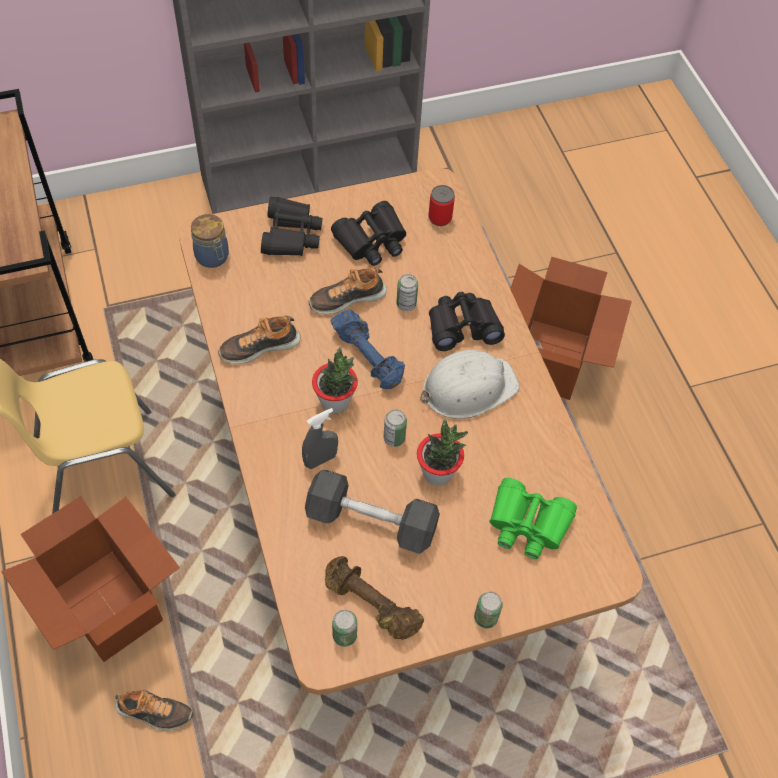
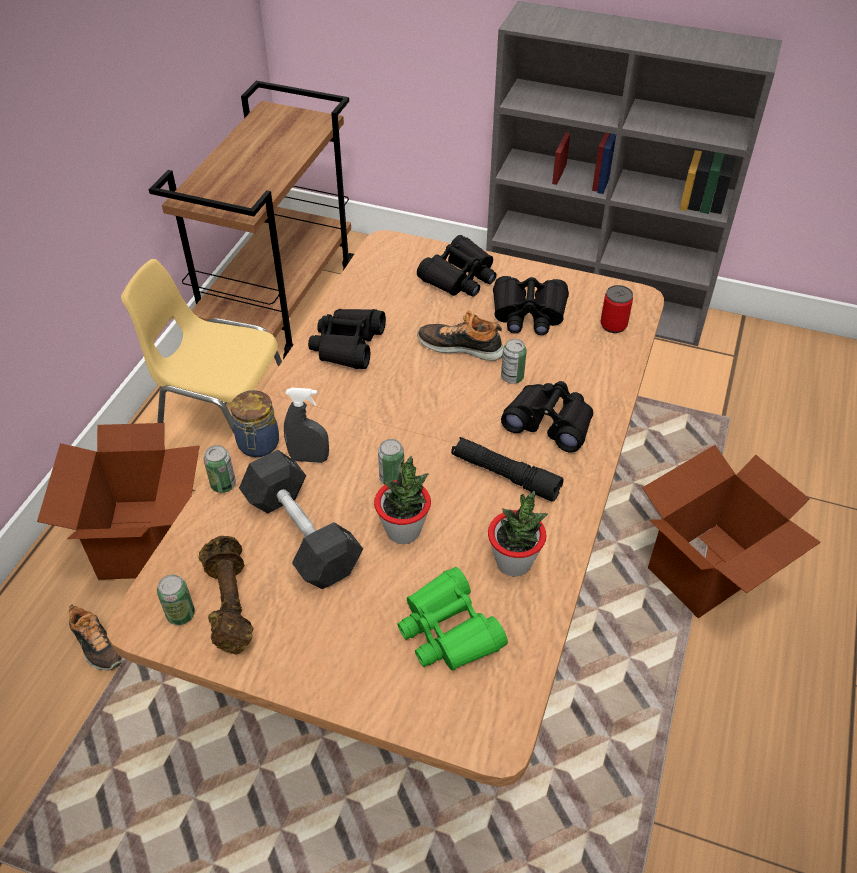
camera: 40 degrees right, 10 degrees down
(213, 257) = (377, 264): jar -> jar (258, 445)
(259, 346) = (347, 345): shoe -> black binoculars
(335, 402) = (369, 420): potted plant -> potted plant (514, 562)
(369, 357) = (434, 401): blue dumbbell -> none
(468, 387) = (505, 475): white hard hat -> black flashlight
(485, 617) = (322, 688): can -> can (223, 484)

